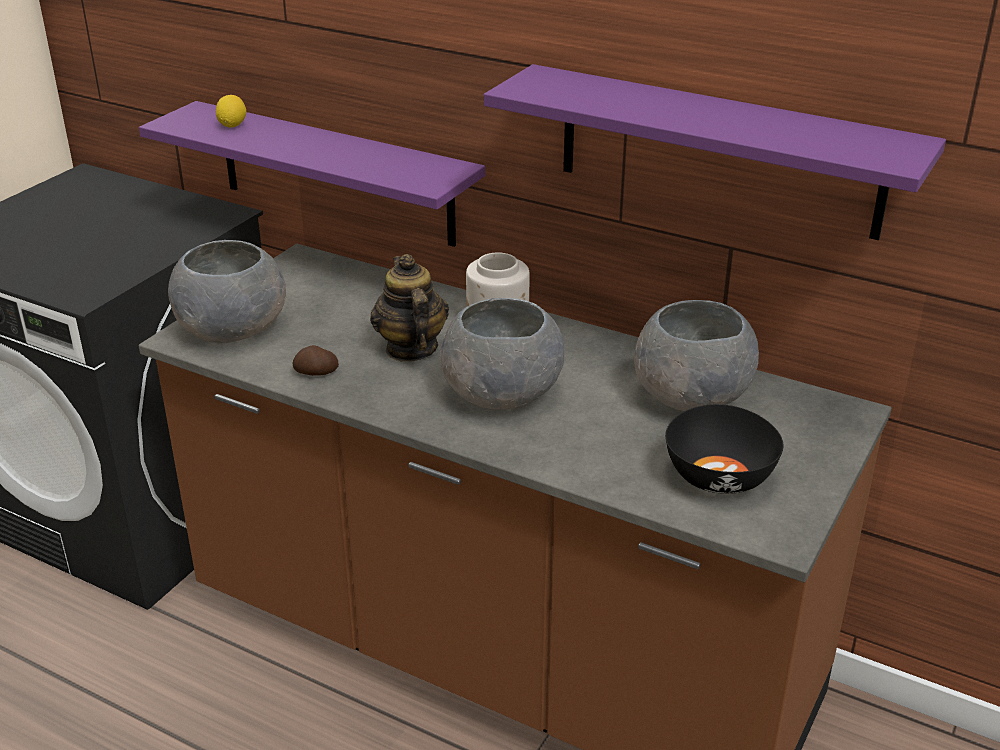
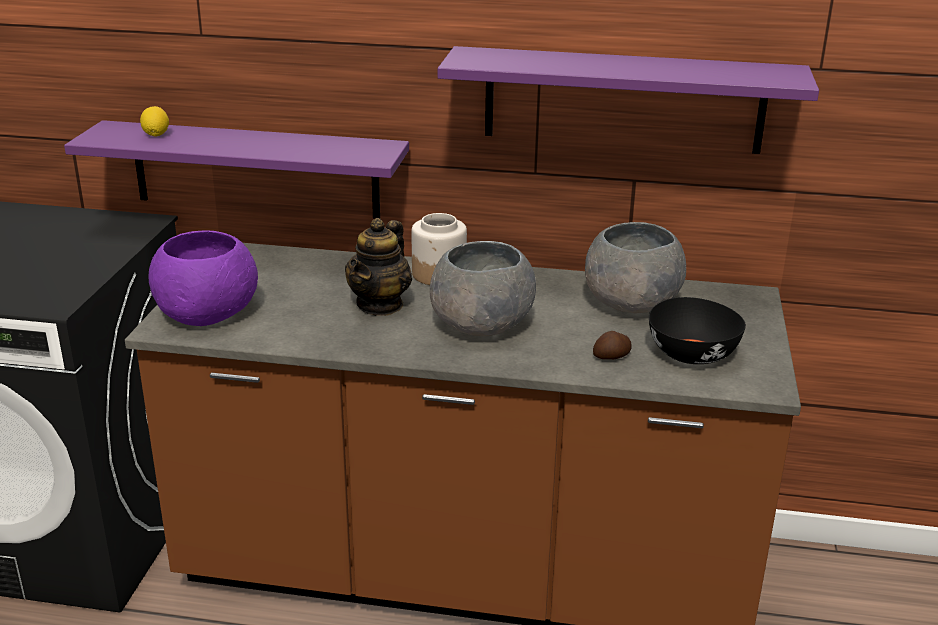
camera: 20 degrees left, 5 degrees down
(234, 328) = (208, 313): grey bowl -> purple bowl
(316, 373) = (310, 335): potato -> potato (612, 357)
(410, 349) = (380, 305): teapot -> teapot turned 120 degrees counterclockwise

